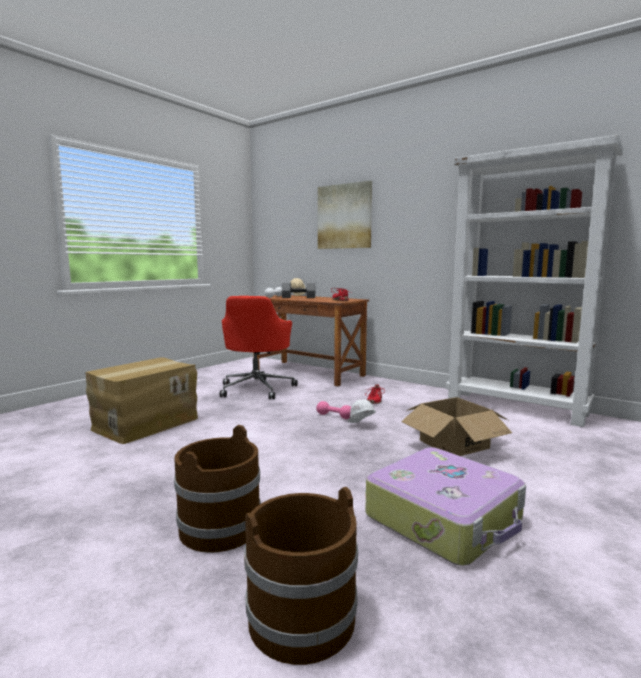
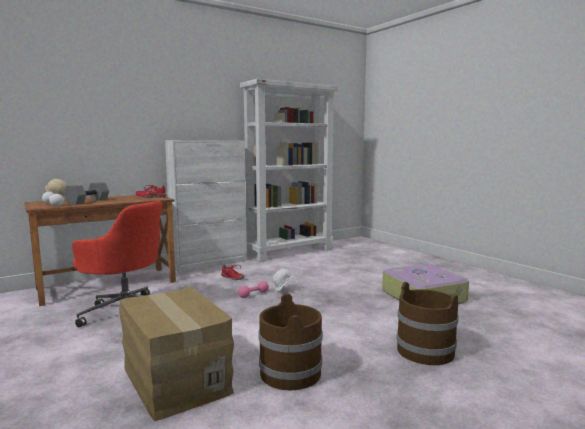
camera: 70 degrees left, 0 degrees up
(301, 618) = (508, 338): brown bucket -> brown bucket (290, 373)
(344, 216) = (117, 109): picture -> none
(407, 386) = (210, 263): none -> white cabinet
(454, 444) = (334, 276): cardboard box -> none

